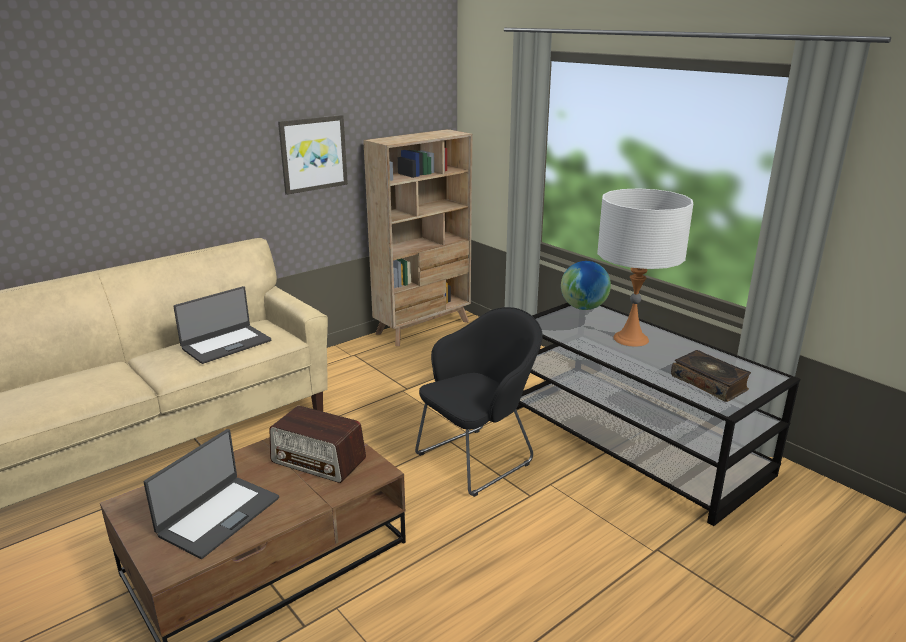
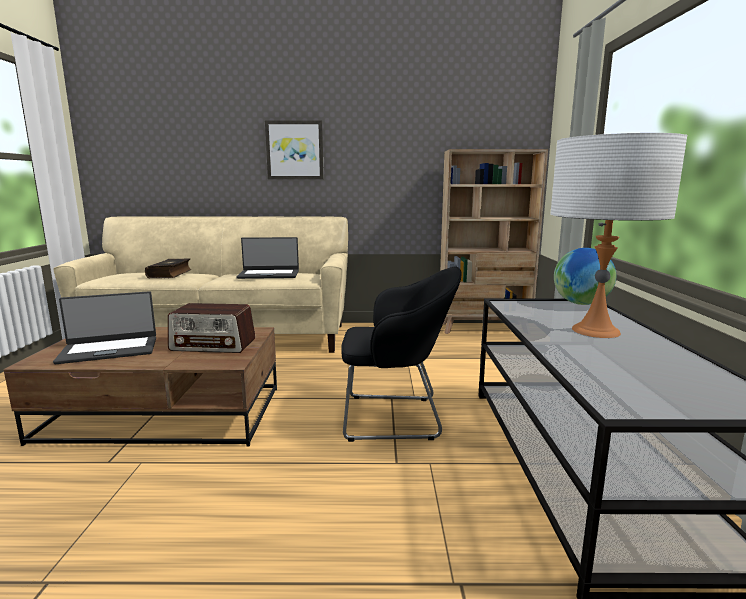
camera: 40 degrees right, 10 degrees down
(313, 154) = (398, 158): picture -> picture (295, 150)
(319, 461) = (213, 345): radio -> radio turned 60 degrees counterclockwise
(709, 383) = (639, 385): book -> book (170, 274)

